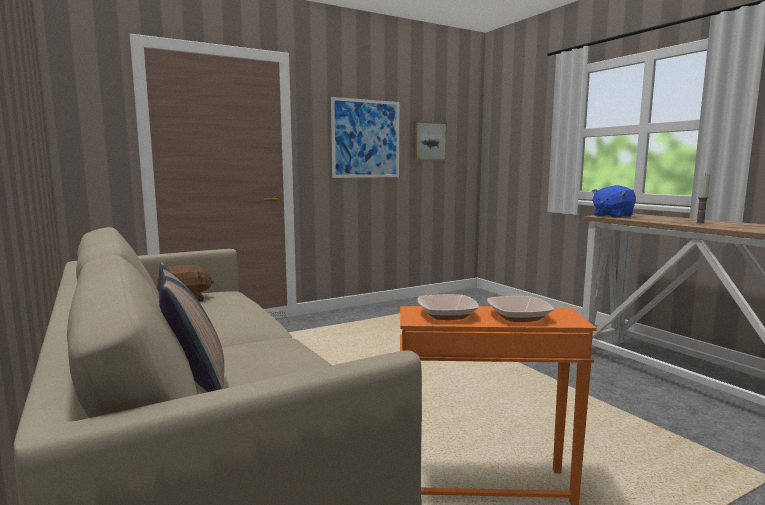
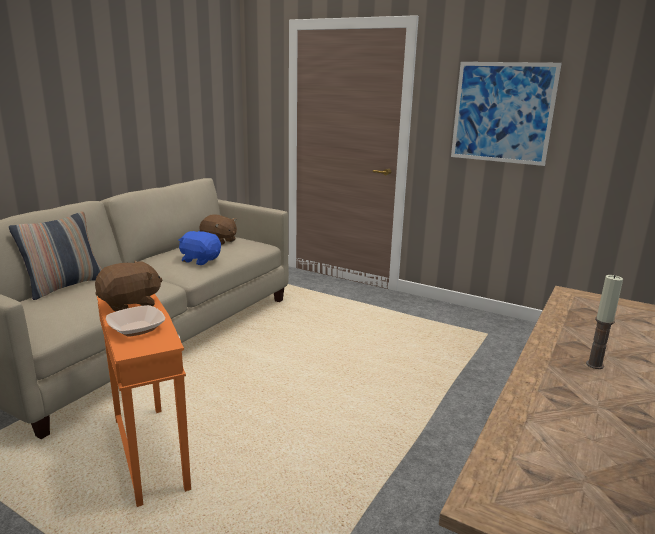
camera: 60 degrees right, 10 degrees up
(428, 141) = (609, 118): picture -> none
(447, 315) = (130, 304): bowl -> brown plush toy
(612, 216) = (584, 301): blue plush toy -> blue plush toy (200, 260)

